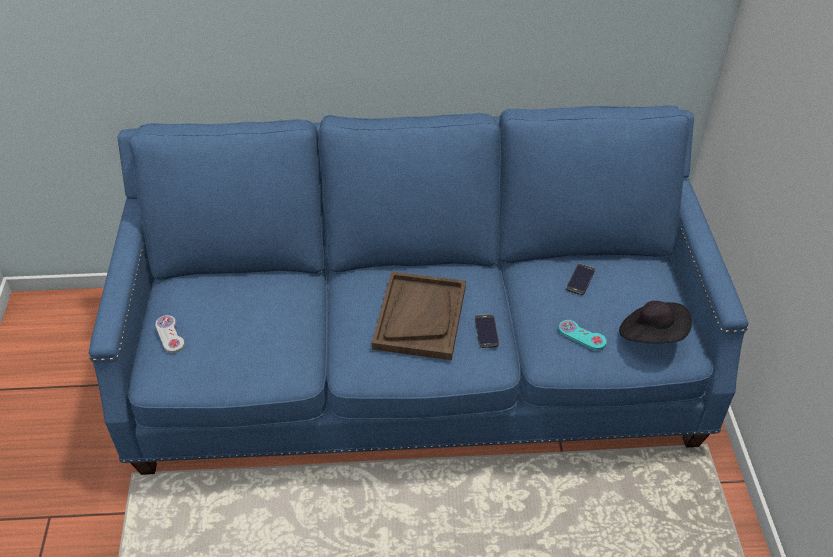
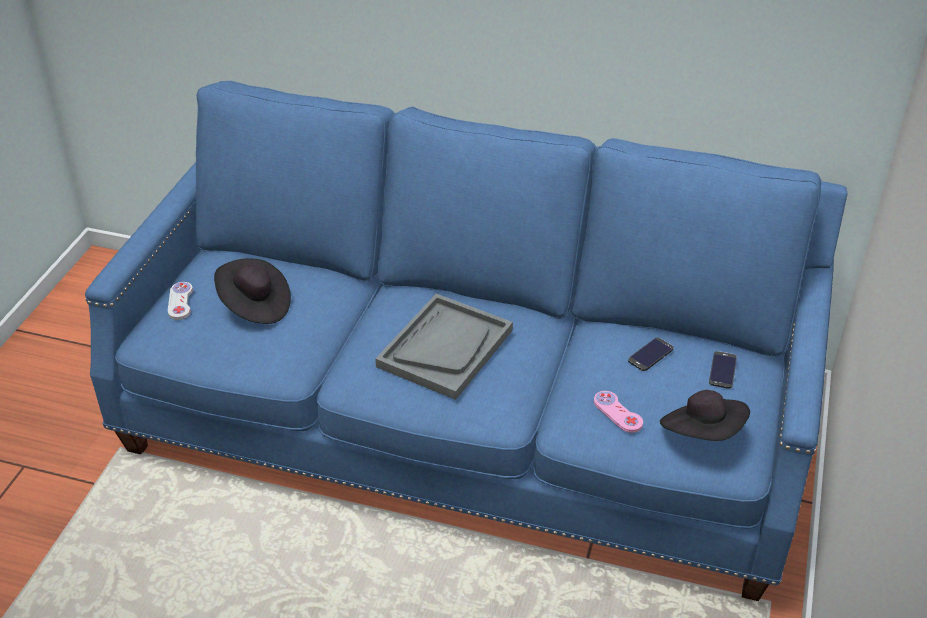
camera: 20 degrees right, 5 degrees down
(239, 321) = (255, 306): none -> black hat
(420, 317) = (445, 348): brown tray -> grey tray
(486, 331) = (511, 381): phone -> phone (722, 370)
(582, 336) = (617, 413): turquoise game controller -> pink game controller

